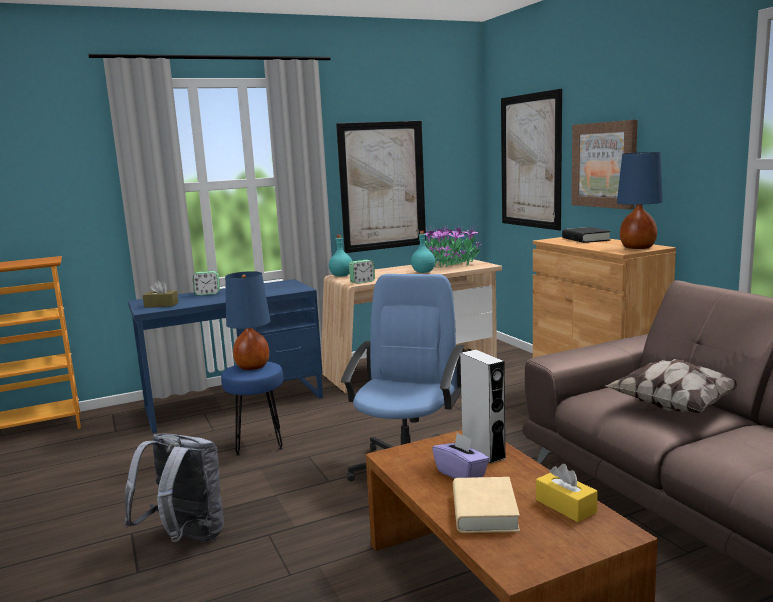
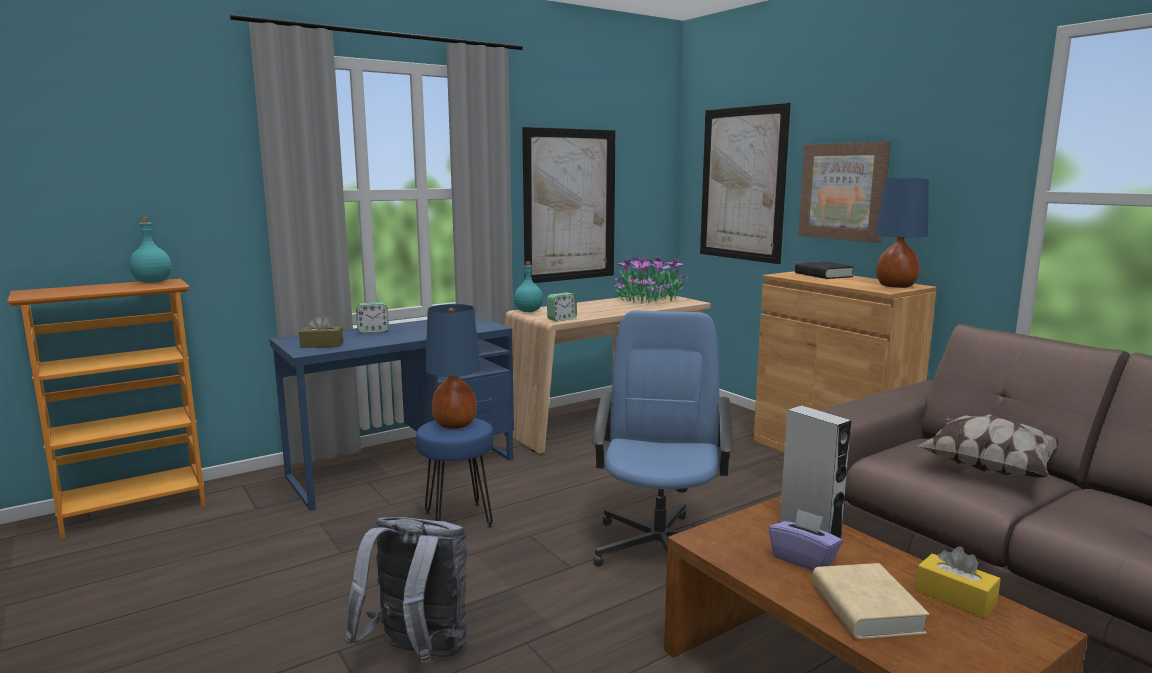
camera: 10 degrees left, 0 degrees up
(423, 272) = (626, 309): turquoise bottle -> turquoise bottle (152, 282)

